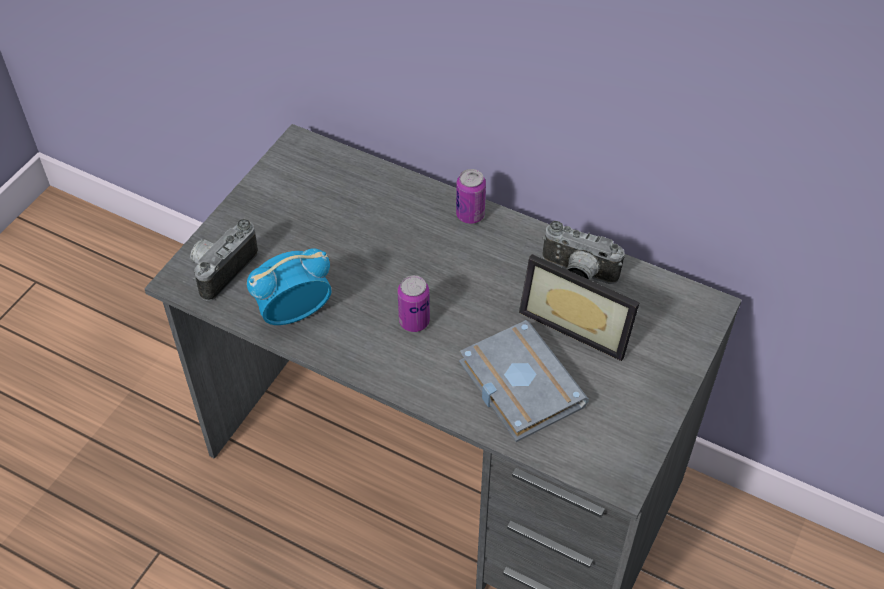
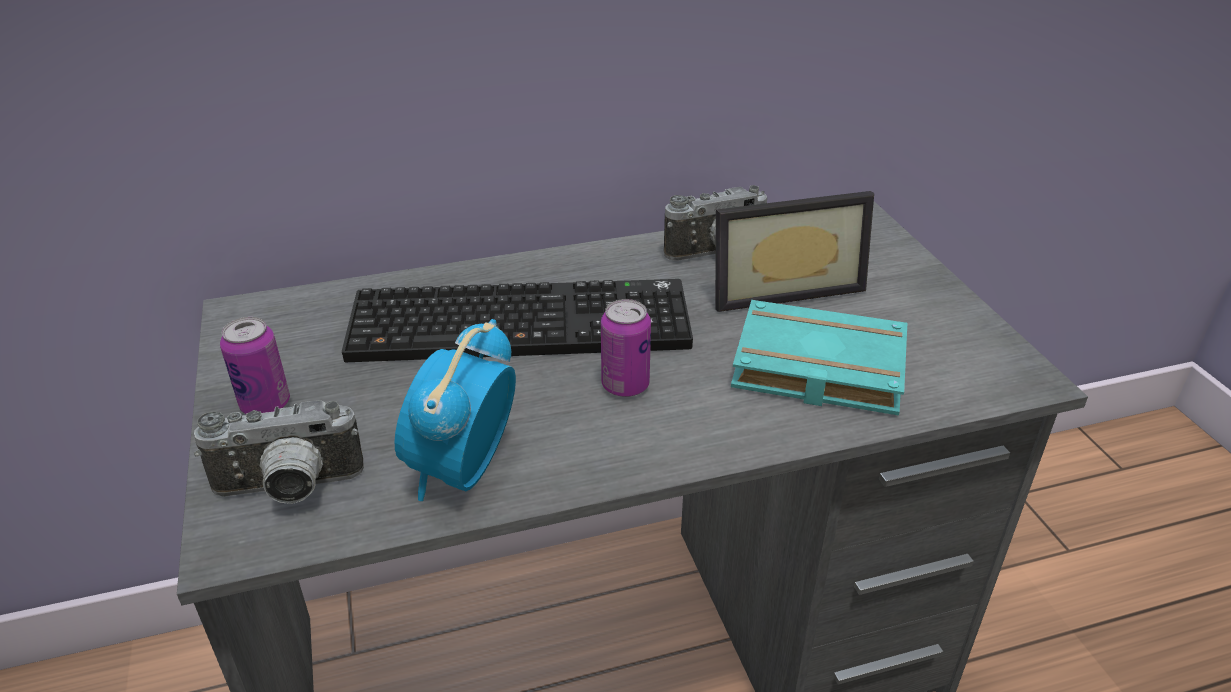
camera: 45 degrees left, 15 degrees down
(221, 269) = (288, 490): camera -> camera turned 90 degrees counterclockwise
(416, 246) = (524, 322): none -> keyboard
(470, 215) = (544, 267): can -> can (265, 404)
(516, 385) = (814, 369): grey book -> turquoise book

